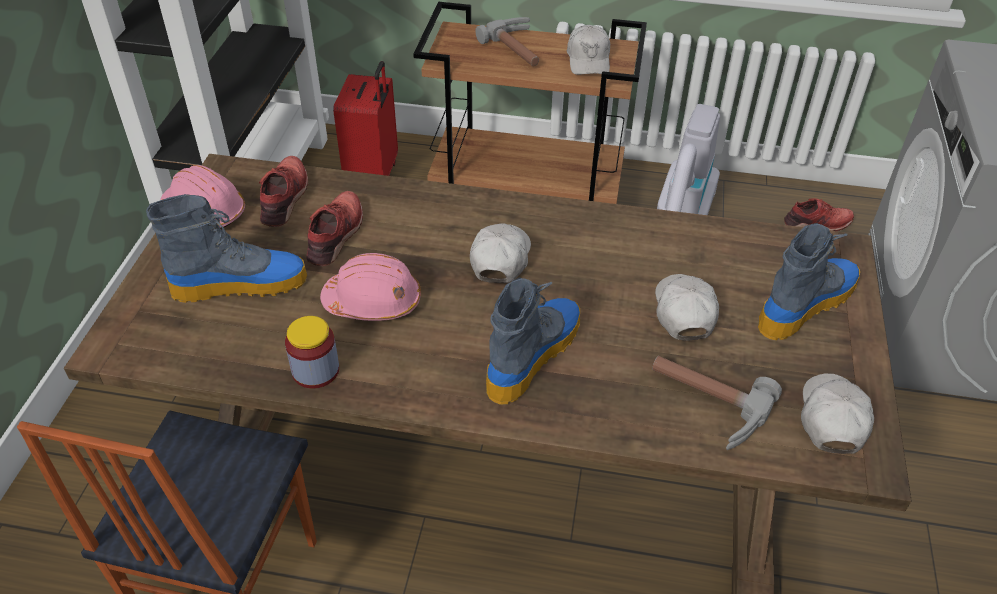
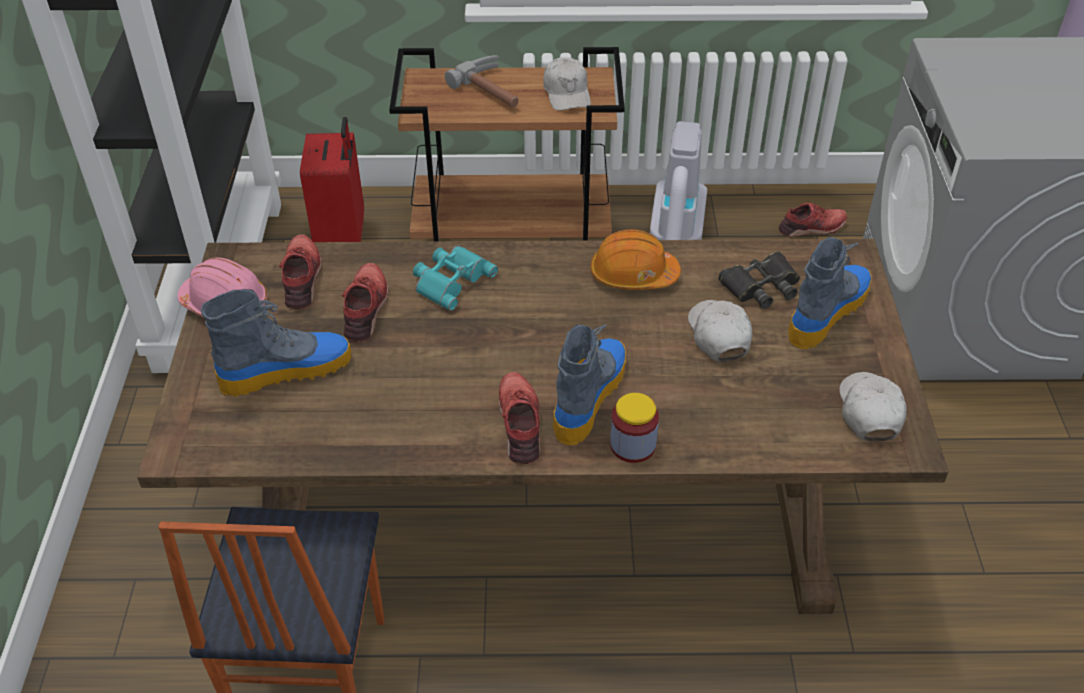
camera: 10 degrees left, 0 degrees up
(315, 370) = (387, 441): jar -> jar (632, 445)
(373, 302) = (423, 368): pink hard hat -> none
(426, 218) = (450, 280): none -> turquoise binoculars
(455, 373) = (521, 423): none -> red shoe
(500, 258) = (534, 309): white cap -> none
(609, 238) = (633, 275): none -> orange hard hat
(704, 406) = (755, 418): hammer -> none
(740, 268) = (761, 286): none -> black binoculars

